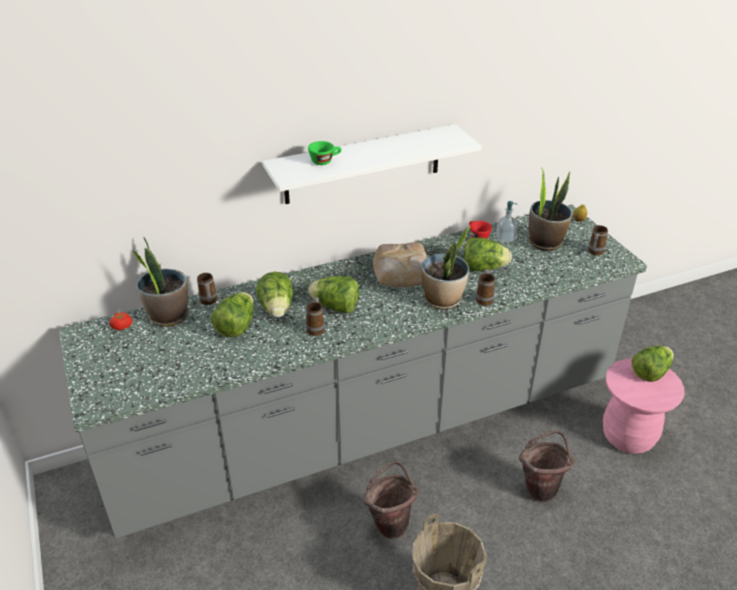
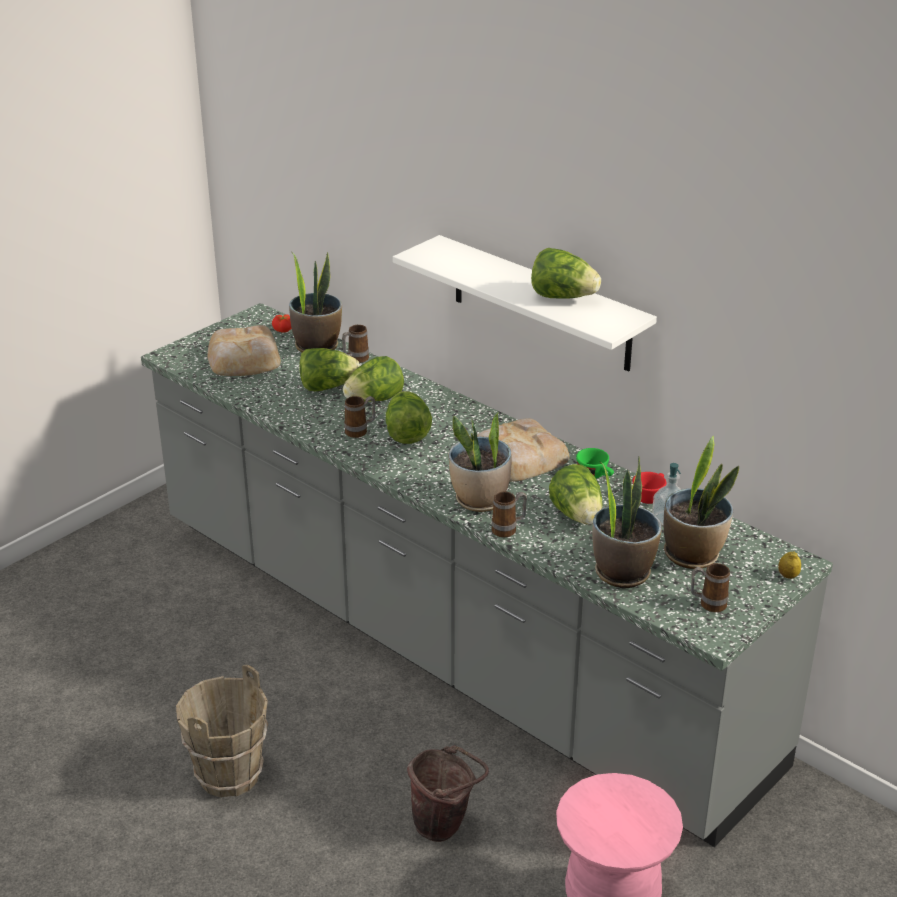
camera: 65 degrees right, 5 degrees down
(147, 361) = (243, 359): none -> bread
(325, 161) = (470, 264): green cup -> green cup (595, 475)
(391, 522) = (309, 704): brown bucket -> none
(551, 270) = (622, 572): none -> potted plant
(650, 372) = (648, 821): lettuce -> lettuce (563, 297)

